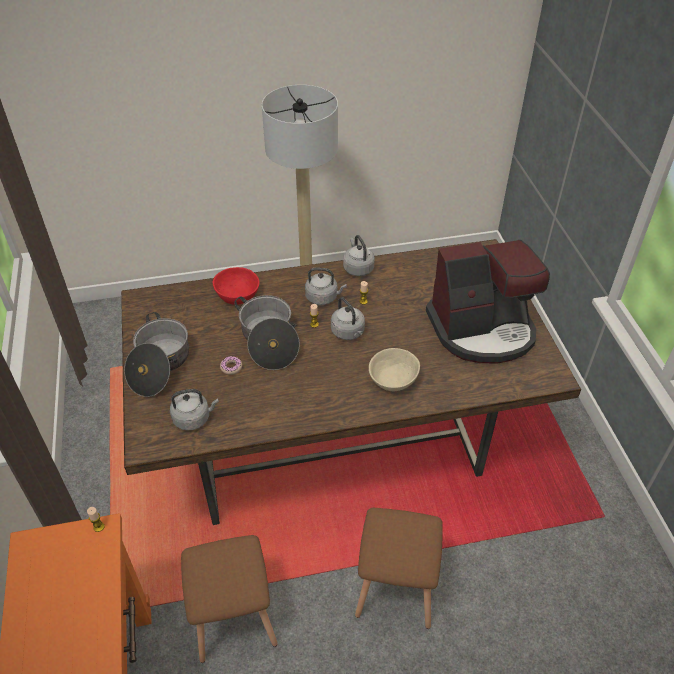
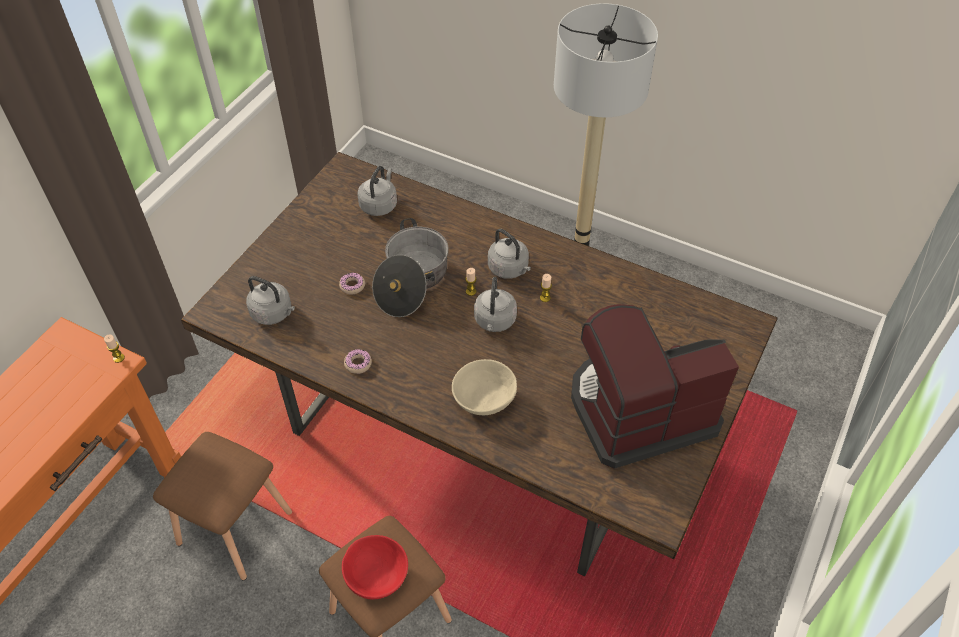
camera: 40 degrees right, 5 degrees up
(159, 365) = (296, 244): cooking pot -> none
(237, 296) = (430, 217): red bowl -> red bowl (375, 576)
(290, 411) = (358, 364): none -> donut
(357, 268) = (578, 258): grey kettle -> grey kettle (379, 204)
(482, 330) = (638, 410): coffee machine -> coffee machine turned 135 degrees clockwise

